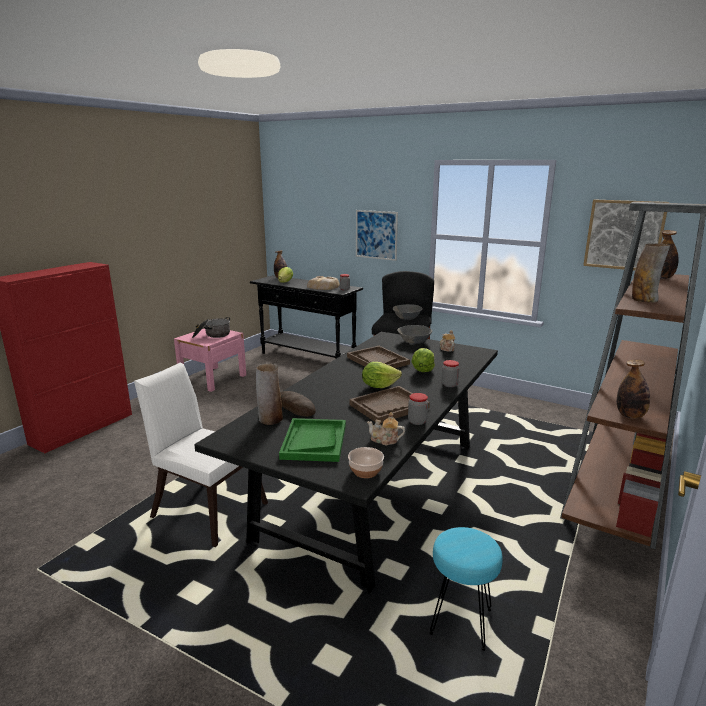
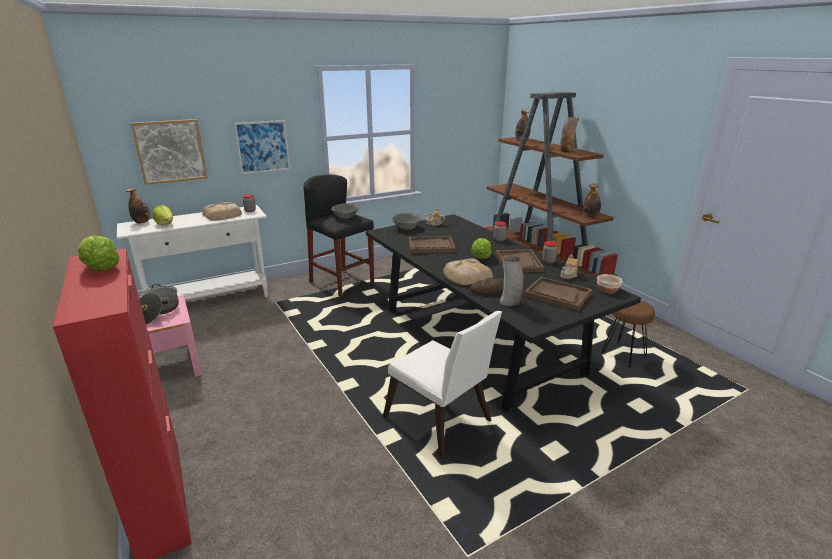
camera: 60 degrees left, 5 degrees up
(206, 507) = (441, 424): white chair -> white chair turned 105 degrees counterclockwise
(308, 357) = (210, 301): black console table -> white console table
(314, 441) = (557, 295): green tray -> brown tray
(317, 389) = (466, 276): none -> bread
(422, 370) = (466, 239): lettuce -> lettuce (101, 268)
(460, 623) = (623, 355): turquoise stool -> brown stool
(624, 235) = (459, 117): picture -> picture (170, 151)

